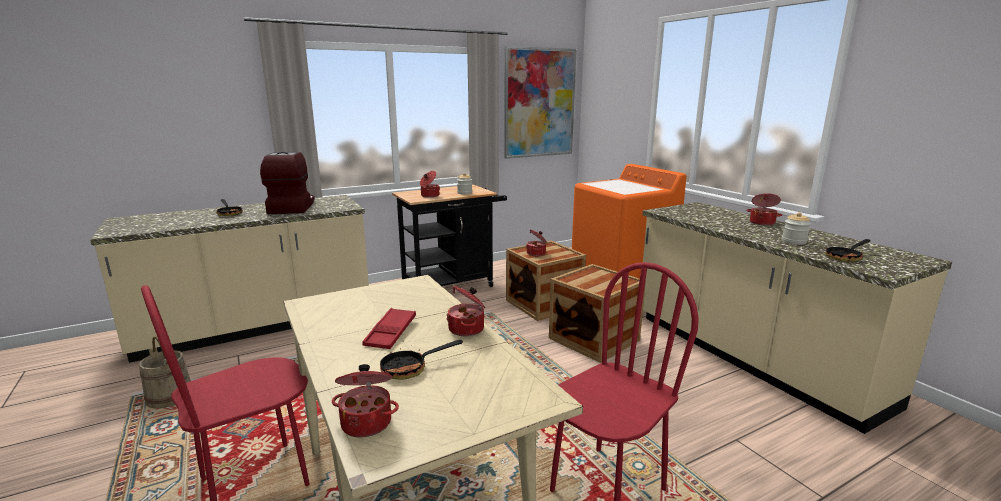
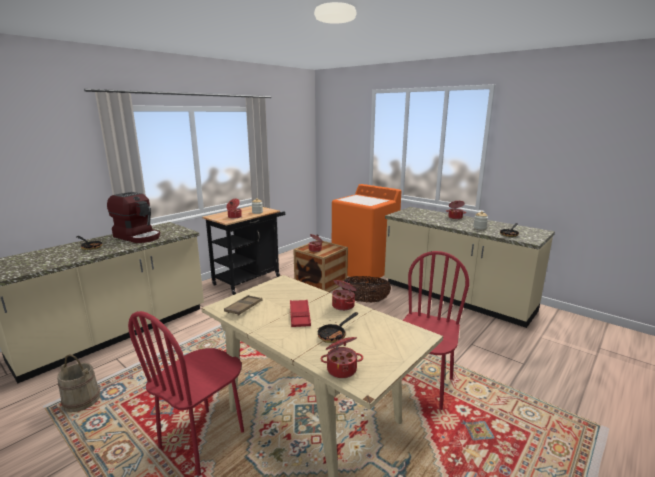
camera: 20 degrees left, 0 degrees up
(291, 207) = (138, 236): coffee machine -> coffee machine turned 150 degrees clockwise
(332, 309) = (244, 307): none -> brown tray
(539, 103) = (291, 144): picture -> none
(594, 339) = (365, 301): crate -> basket

